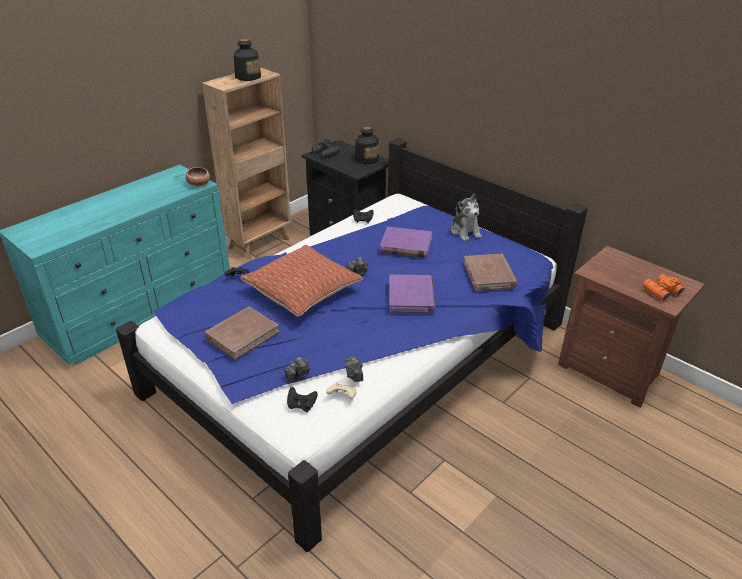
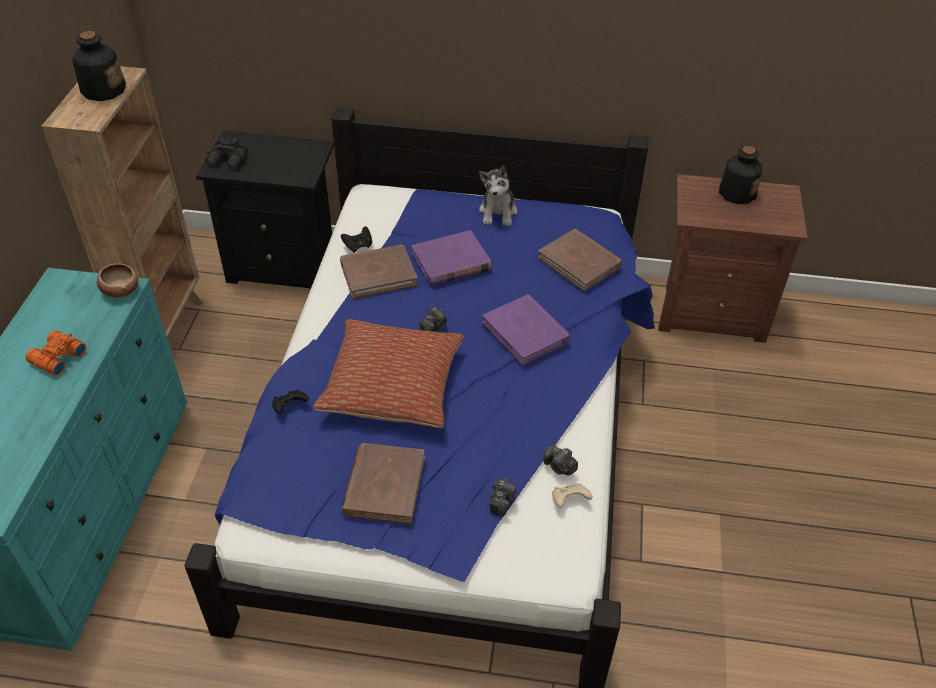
camera: 35 degrees left, 10 degrees up
(301, 405) = (537, 537): black game controller -> none
(357, 236) = (378, 274): none -> brown book
(367, 159) = (295, 150): bottle -> bottle (736, 193)
(465, 232) = (498, 212): plush toy -> plush toy turned 60 degrees clockwise
(660, 291) = (772, 213): orange binoculars -> orange binoculars (56, 358)

